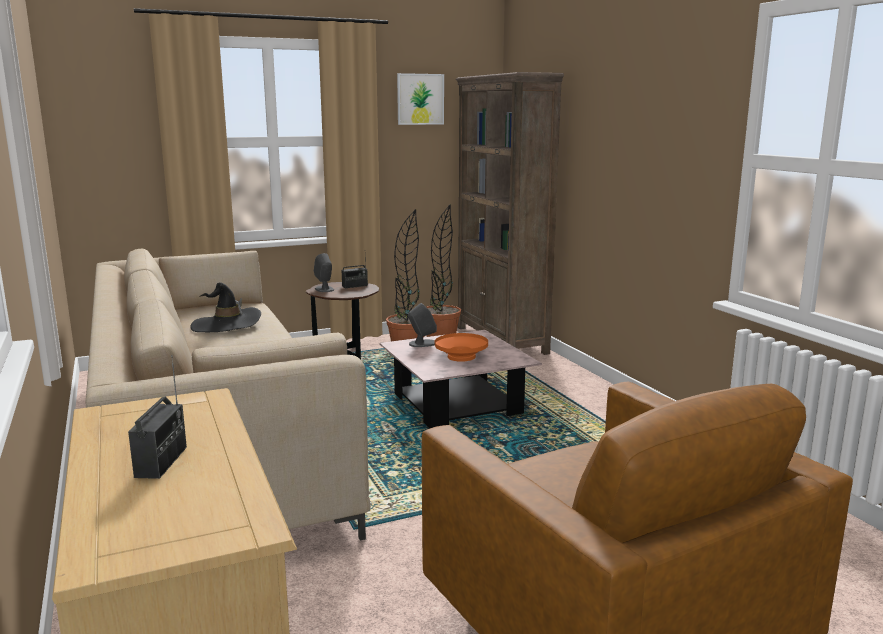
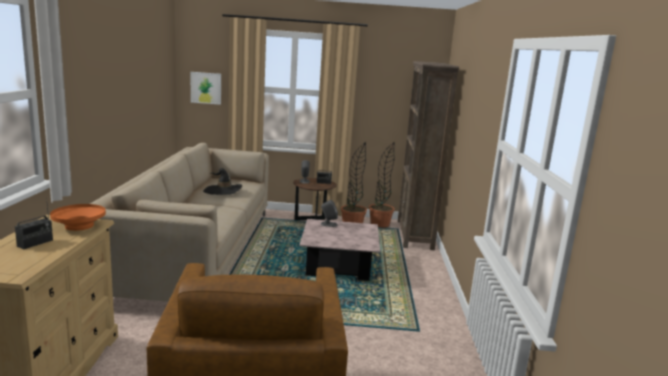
camera: 25 degrees right, 0 degrees up
(420, 99) = (388, 73): picture -> picture (206, 88)
(461, 357) = (338, 237): orange bowl -> orange bowl (79, 226)

